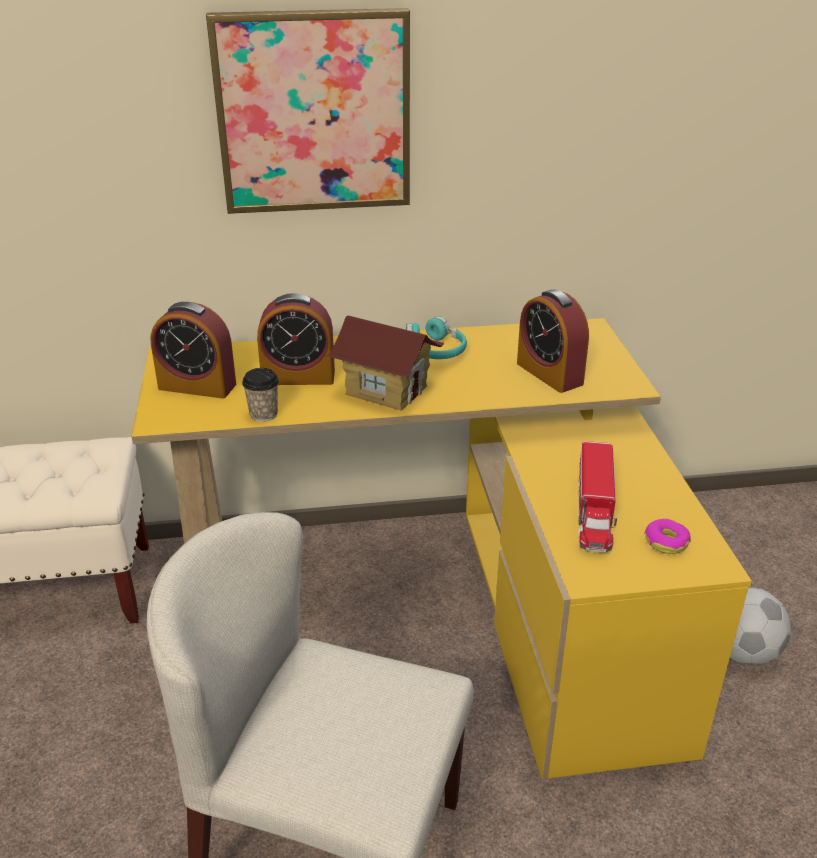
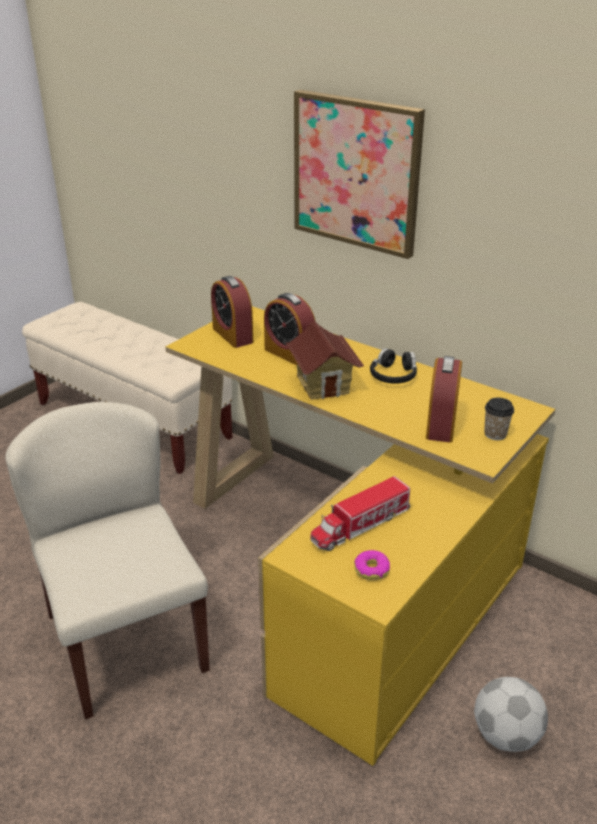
camera: 45 degrees right, 0 degrees up
(263, 414) = (238, 365): cup -> cup (495, 434)
(435, 350) = (393, 375): turquoise headphones -> black headphones

